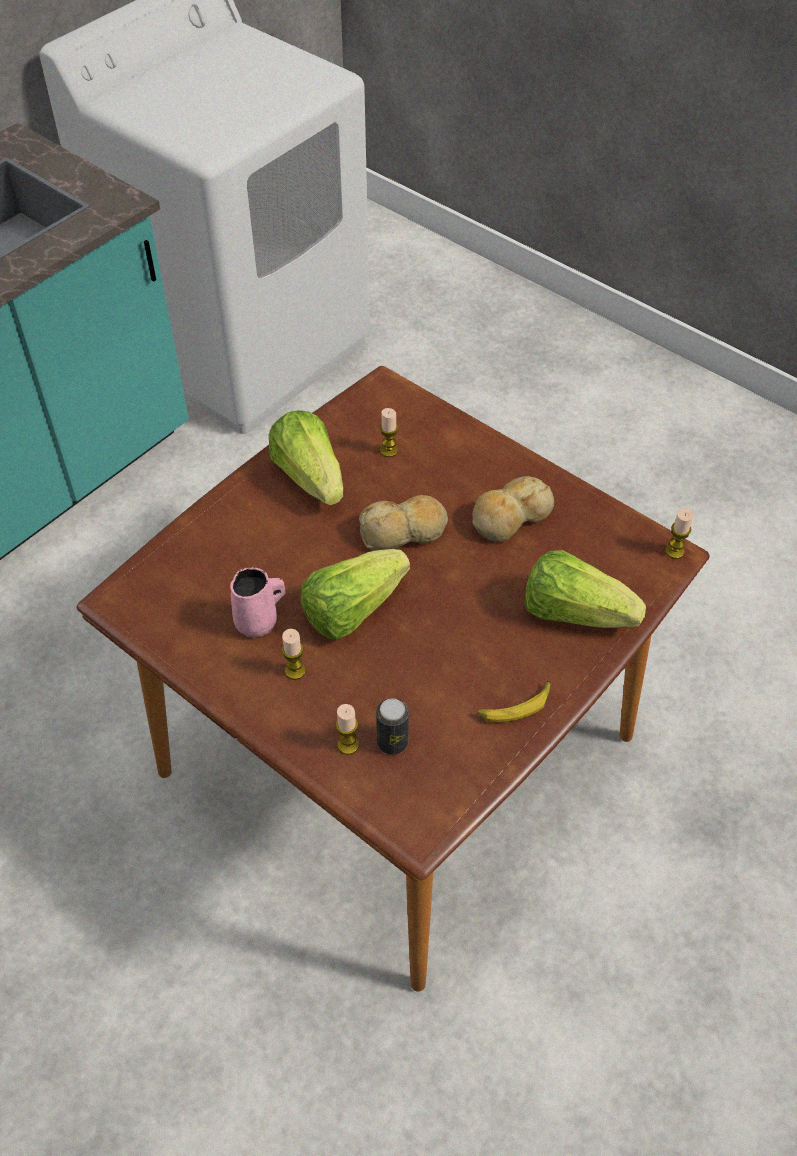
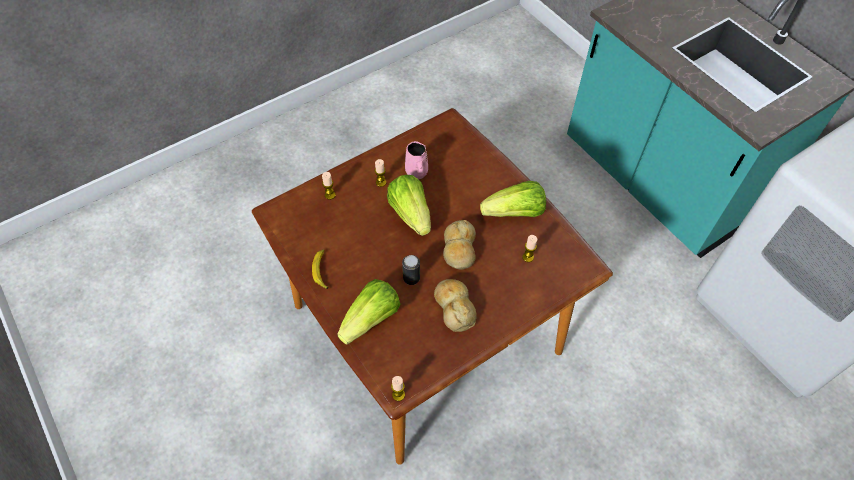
camera: 105 degrees right, 5 degrees up
(392, 742) = (324, 213): can -> can (411, 278)

